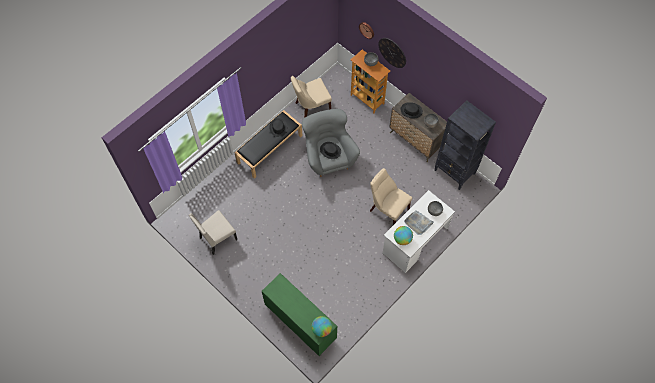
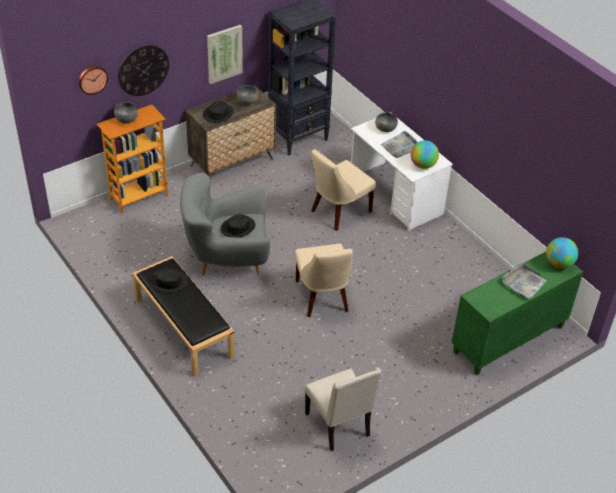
camera: 80 degrees left, 20 degrees down
(299, 308) = (523, 282): none -> grey tray
(311, 107) = (123, 262): beige chair -> beige chair (322, 298)
(437, 91) = (224, 53): none -> picture

